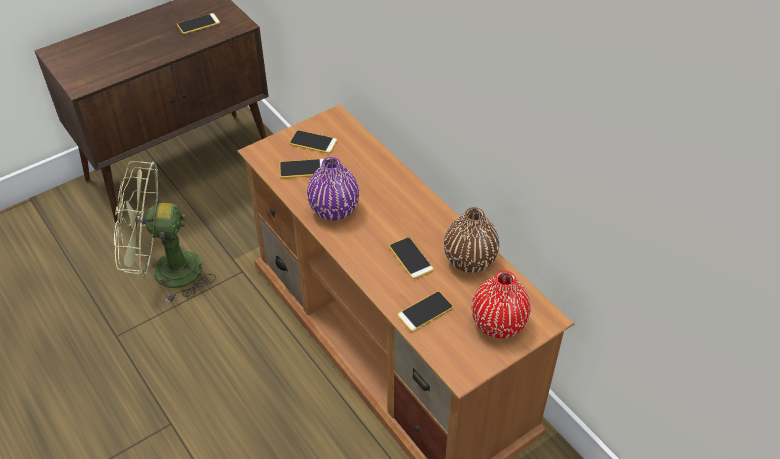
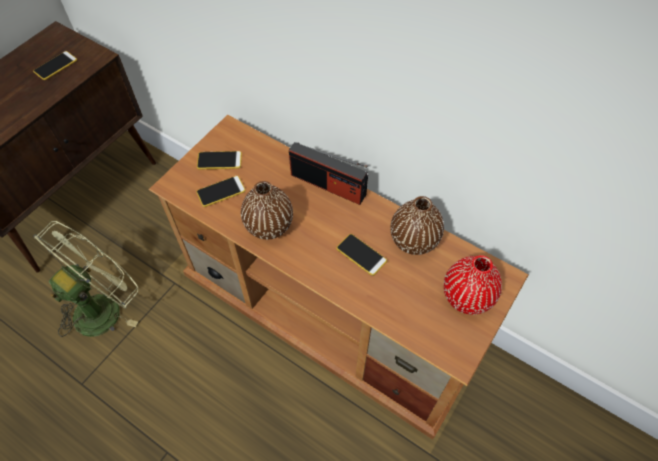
camera: 20 degrees left, 10 degrees up
(166, 272) = (104, 306): green fan -> green fan turned 150 degrees clockwise
(334, 210) = (269, 226): purple vase -> brown vase
(408, 190) = (328, 185): none -> radio
(425, 312) = (398, 306): phone -> none

